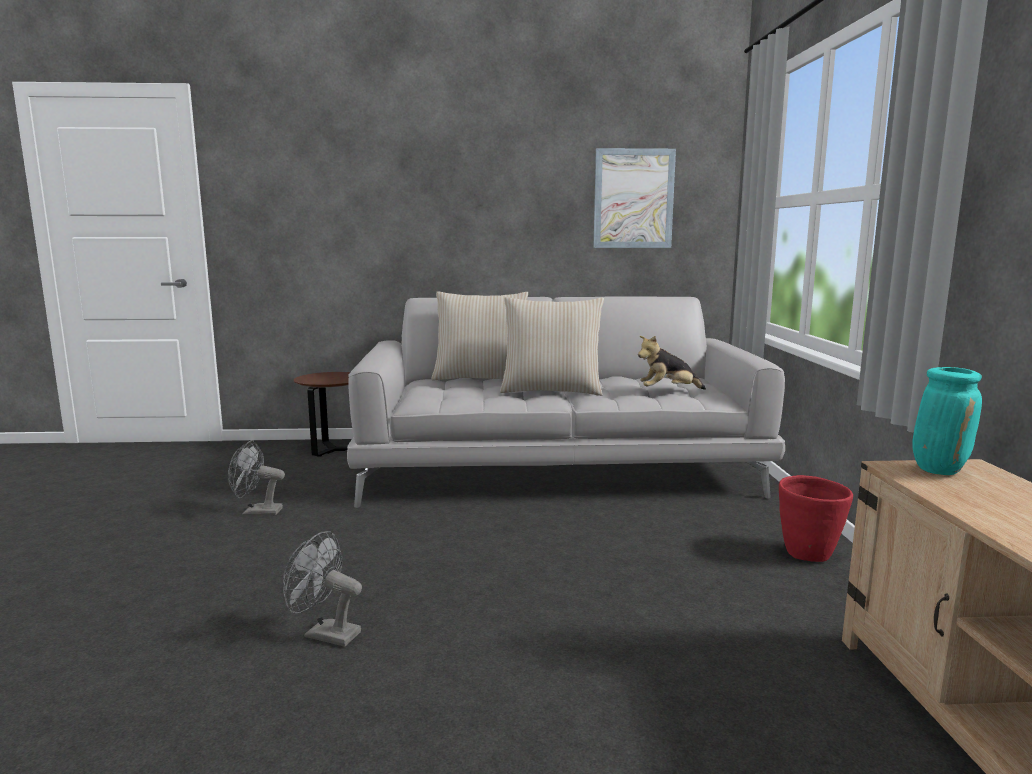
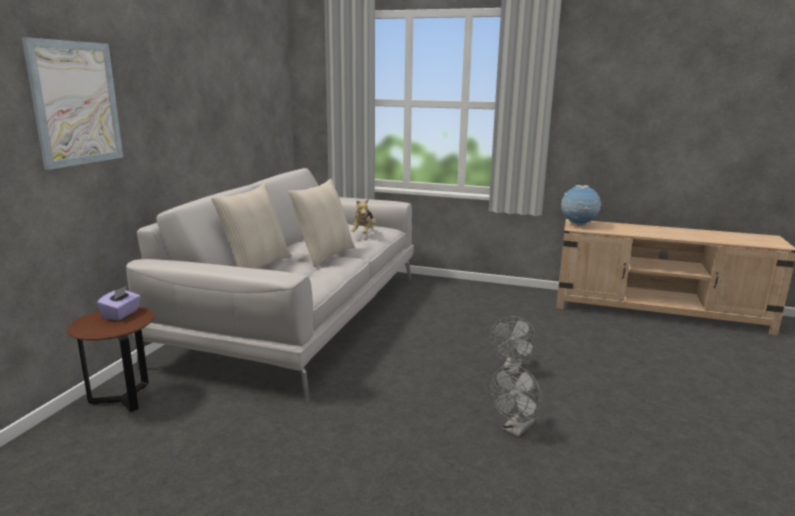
camera: 70 degrees left, 5 degrees up
(256, 512) = (270, 454): grey fan -> grey fan (511, 370)
(344, 376) = (121, 314): none -> purple tissue box
(633, 199) = (252, 96): picture -> picture (76, 103)
(809, 555) = (480, 291): red planter -> none
(938, 469) = (578, 225): turquoise vase -> globe

